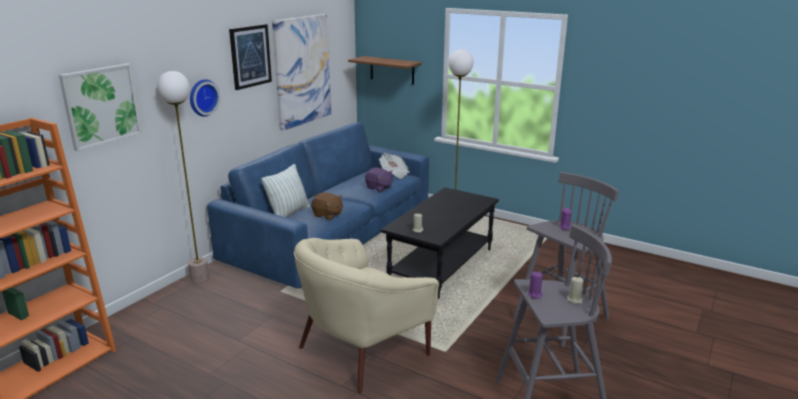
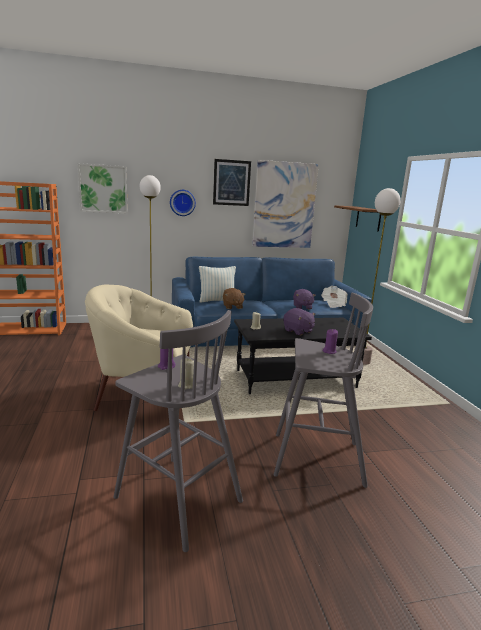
camera: 45 degrees right, 5 degrees down
(450, 217) = (298, 331): none -> purple plush toy

